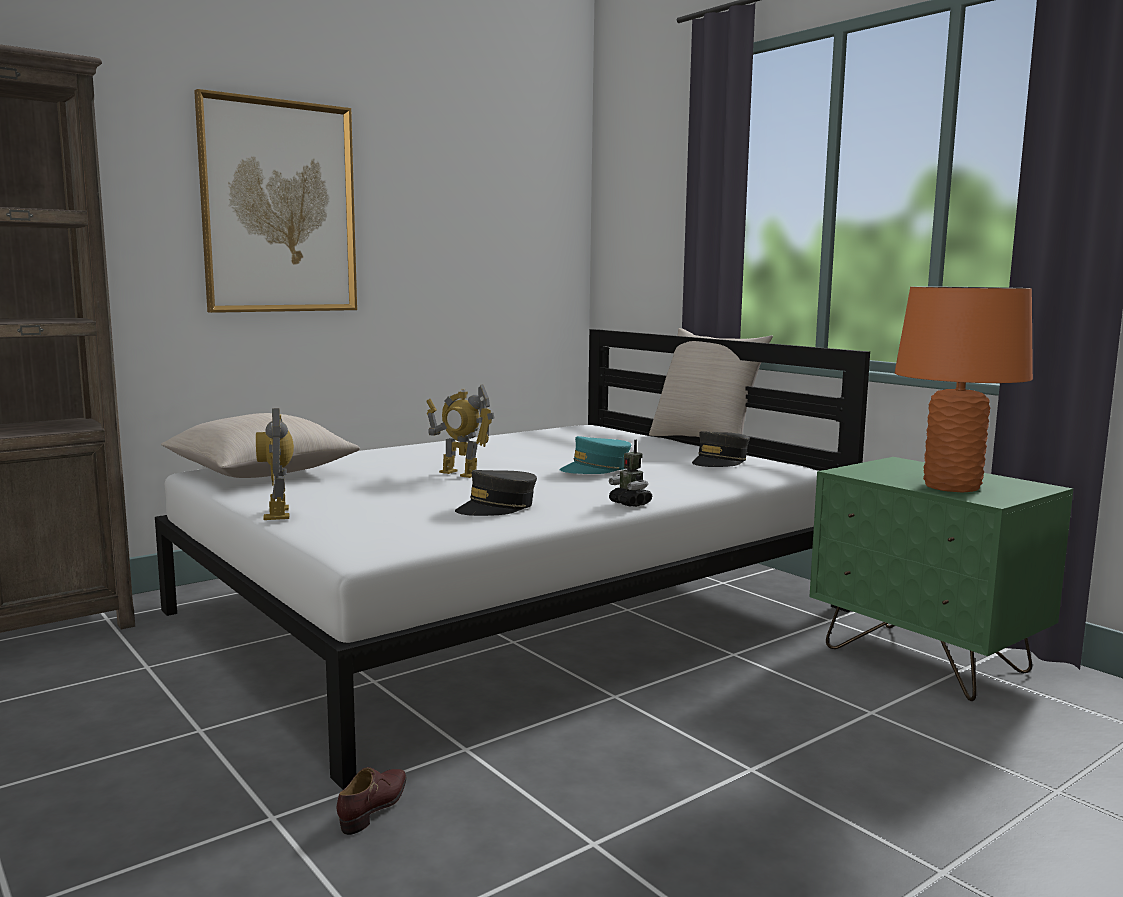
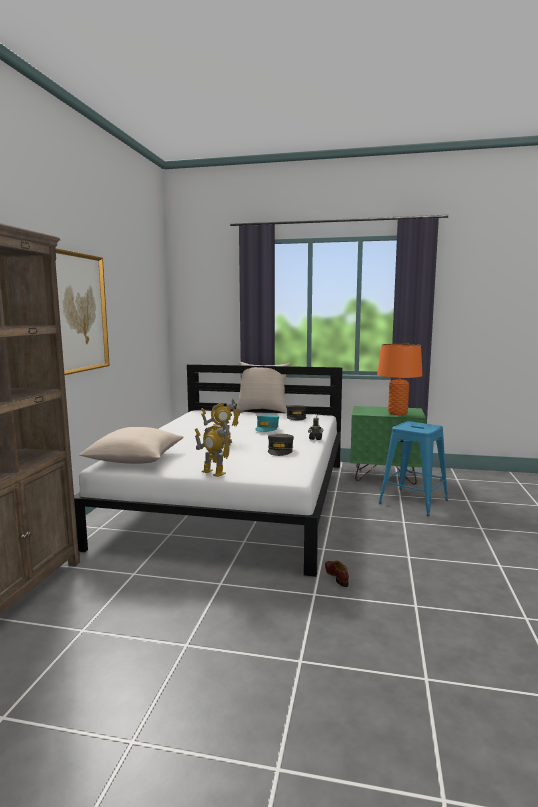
camera: 40 degrees left, 0 degrees up
(877, 736) = (413, 501): none -> blue stool

